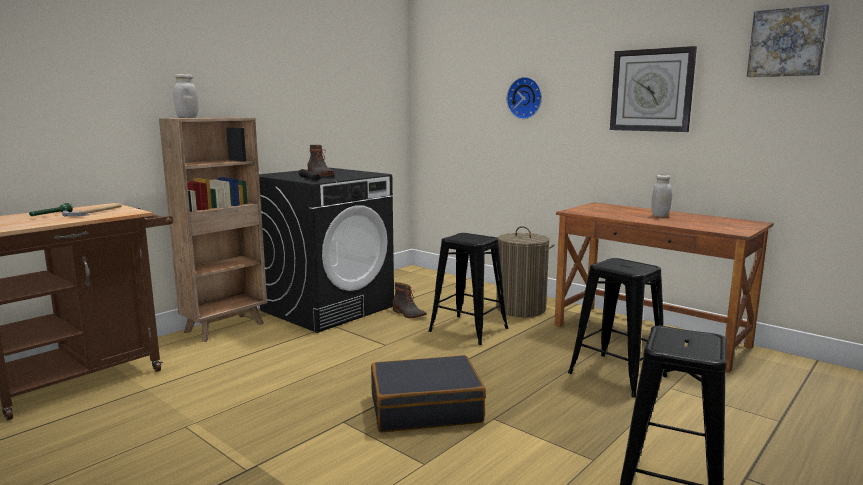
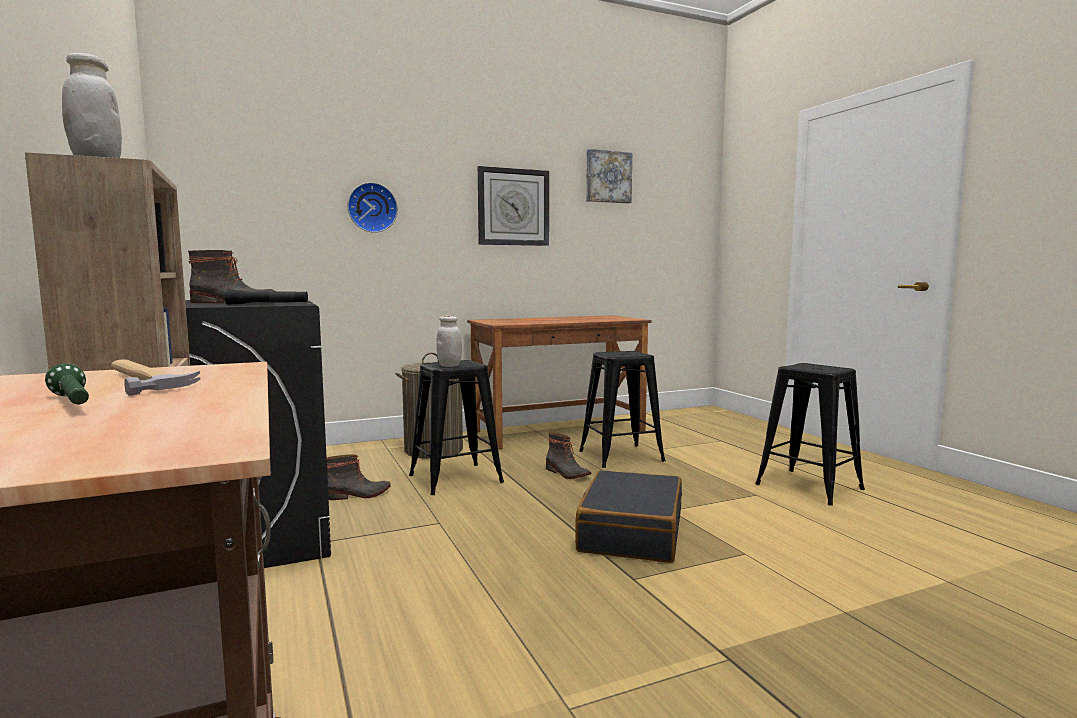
camera: 65 degrees left, 5 degrees down
(531, 362) = (566, 473): none -> boot
(660, 215) = (556, 319): white jar -> white jar (449, 365)

